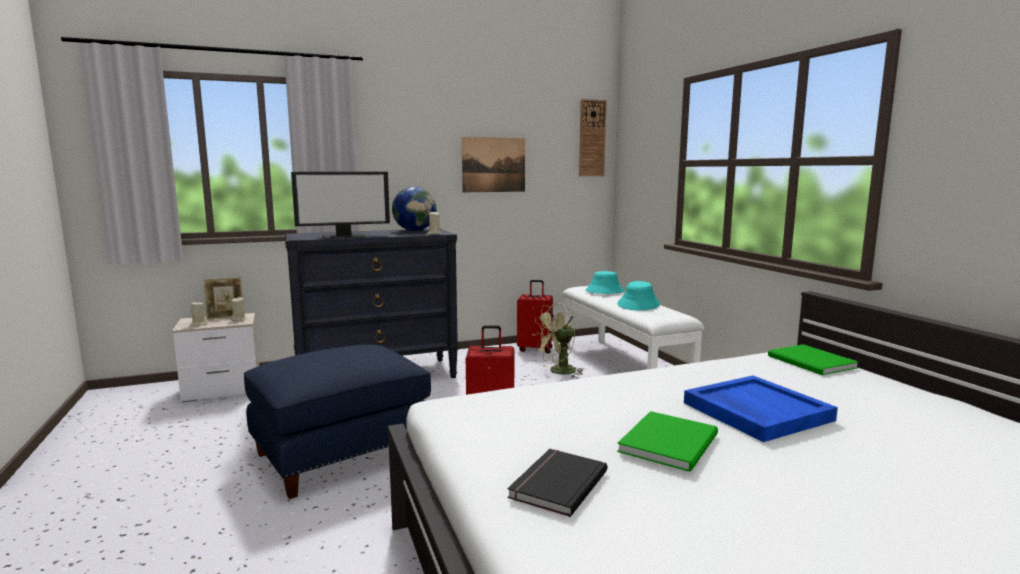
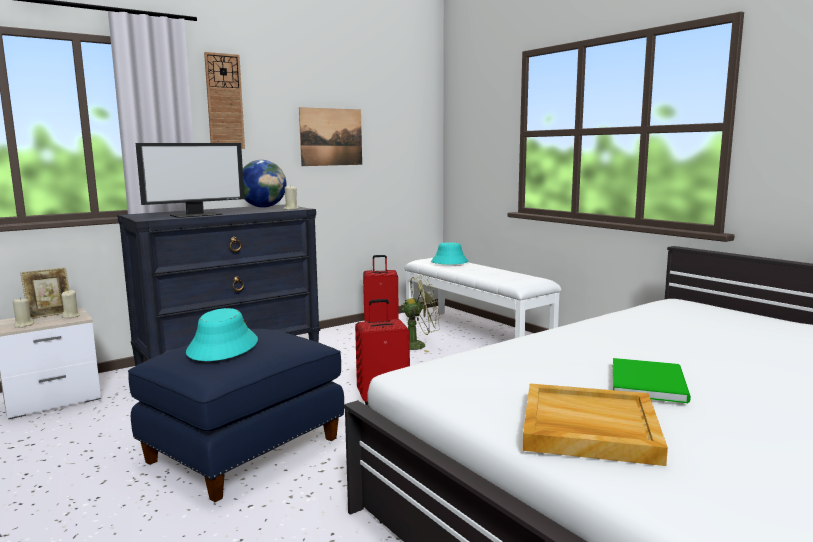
camera: 15 degrees left, 0 degrees up
(555, 484) = (588, 428): black book -> beige tray
(558, 372) = (418, 345): green fan -> green fan turned 150 degrees counterclockwise
(592, 138) = (422, 110): wall clock -> wall clock (224, 101)
(638, 304) = (492, 272): turquoise hat -> turquoise hat (223, 347)
(755, 411) = (689, 350): blue tray -> none
(812, 363) = (693, 308): green book -> none

